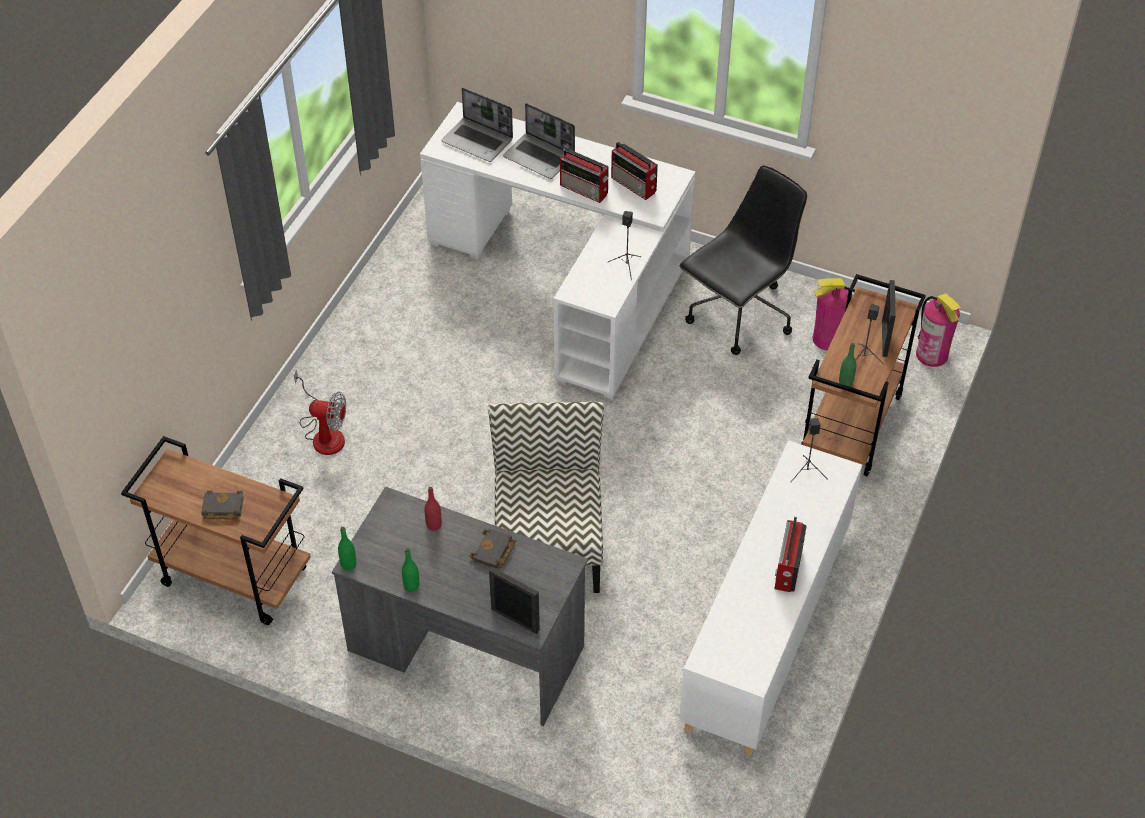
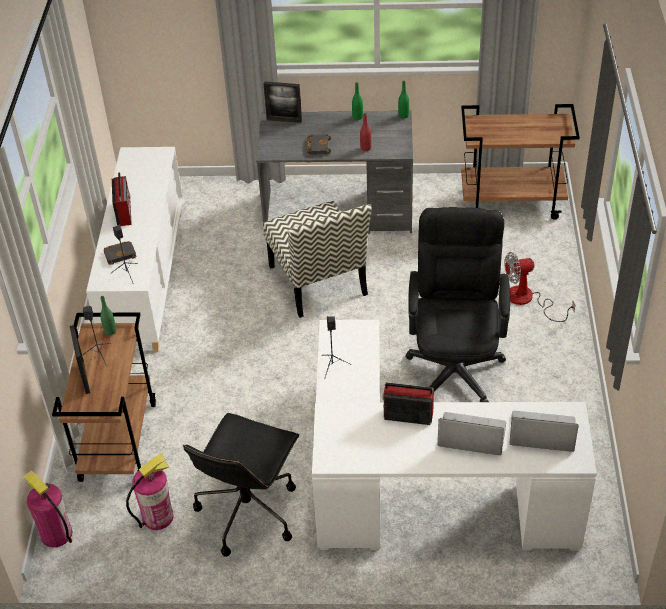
camera: 160 degrees right, 5 degrees down
(221, 508) = (508, 125): black book -> black book (120, 254)
(454, 390) = (455, 362): none -> black office chair
(634, 185) = (363, 436): radio -> none

